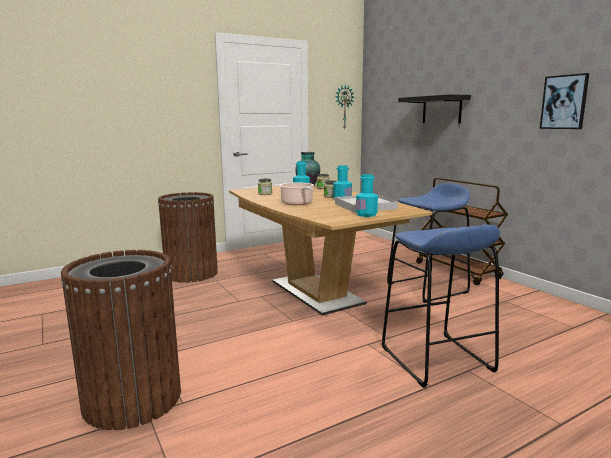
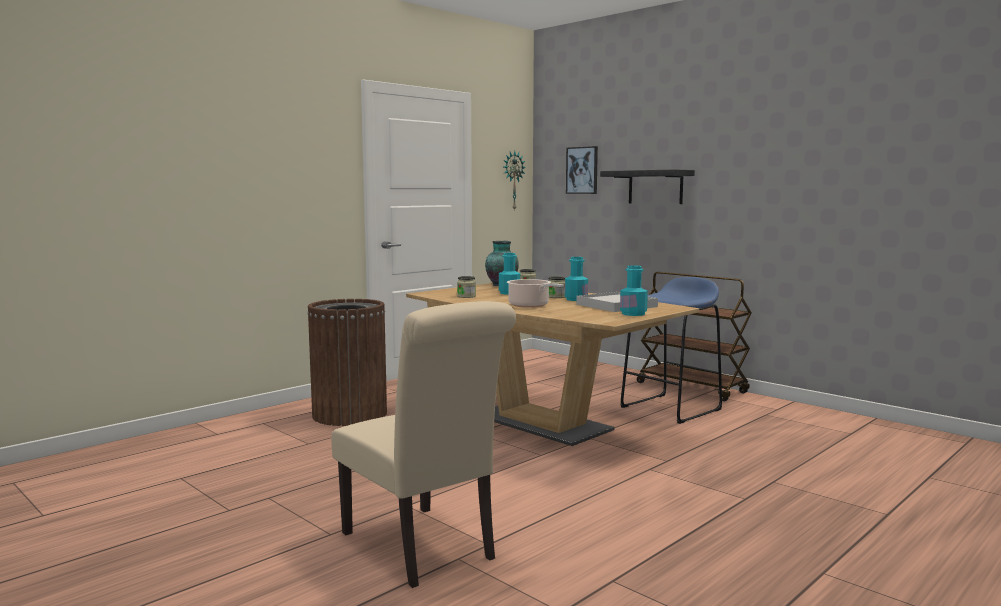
camera: 15 degrees left, 5 degrees down
(132, 399) = (423, 548): brown trash can -> beige chair
(436, 359) = (733, 475): blue stool -> none
(564, 102) = (810, 182): picture -> picture (582, 170)

